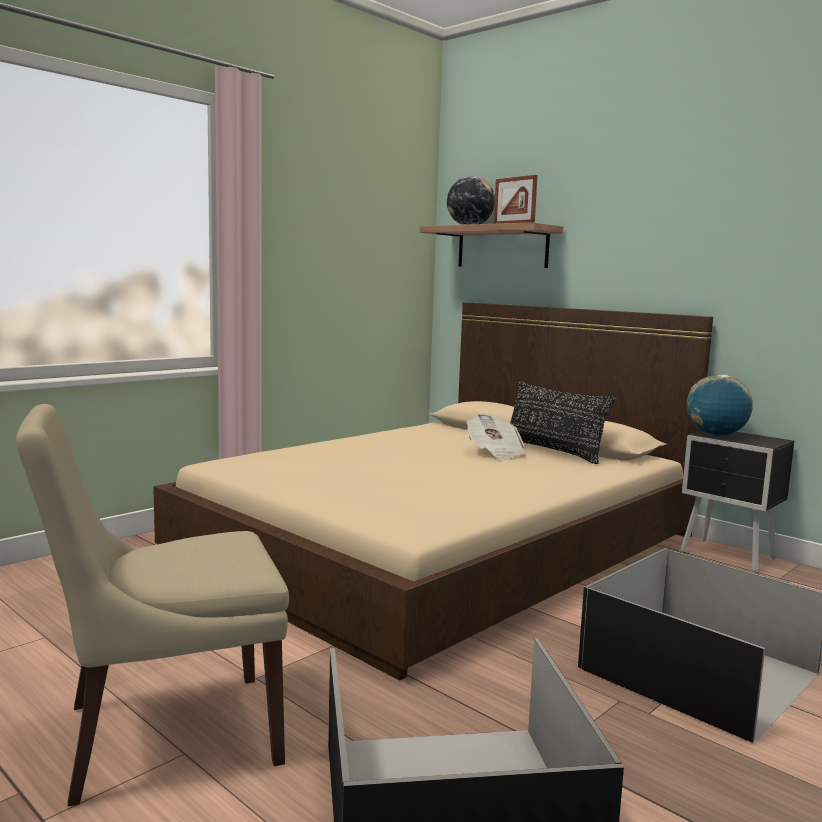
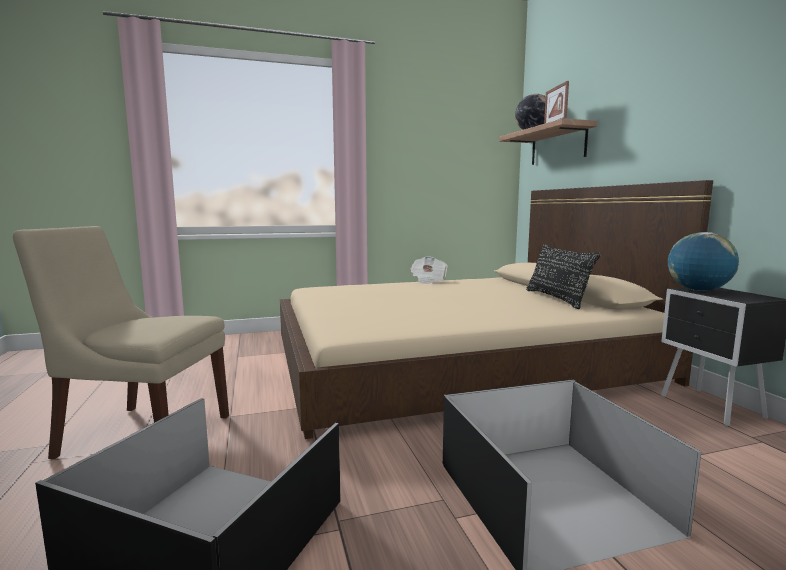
camera: 30 degrees right, 0 degrees up
(495, 453) = (505, 296): newspaper -> newspaper (428, 281)

